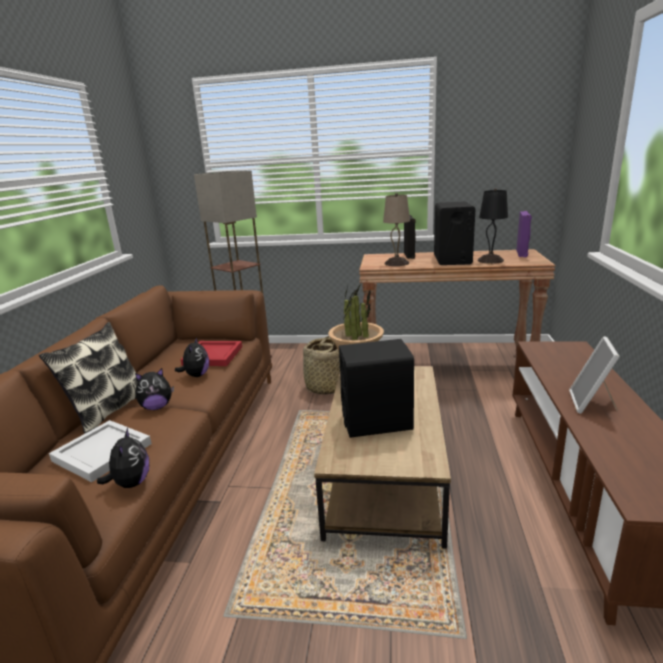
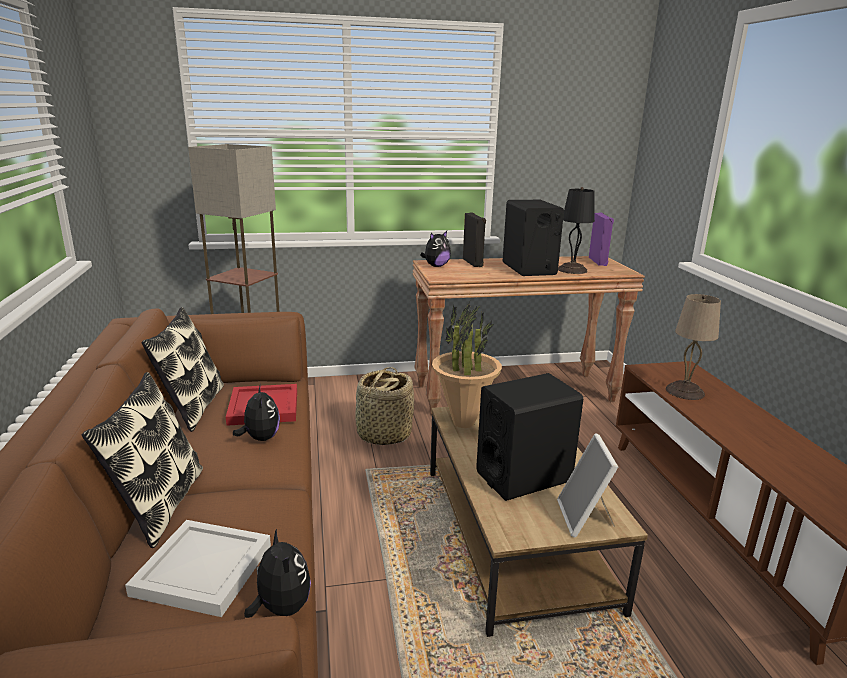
camera: 20 degrees left, 0 degrees up
(157, 407) = (233, 491): plush toy -> plush toy (436, 266)
(170, 353) = (192, 407): none -> pillow
(397, 263) = (468, 273): beige table lamp -> beige table lamp (686, 391)
(591, 403) = (744, 432): picture frame -> picture frame (585, 519)

